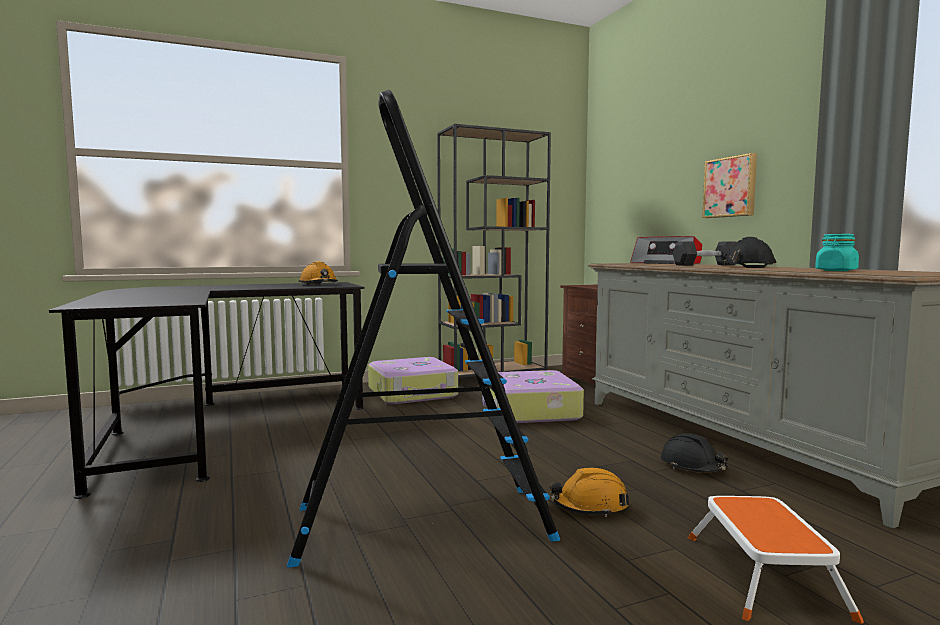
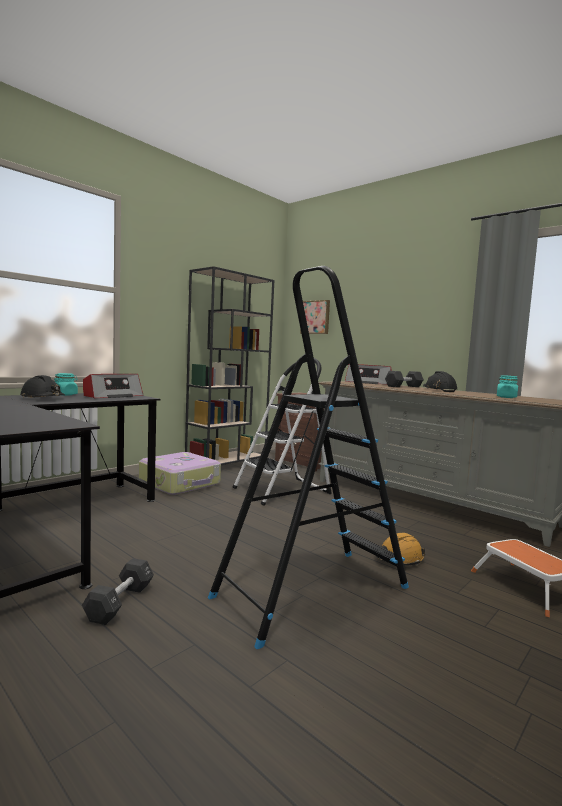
camera: 25 degrees left, 0 degrees up
(214, 498) = (120, 602): none -> black dumbbell
(274, 284) = (65, 394): none -> turquoise jar
(319, 285) = (112, 396): orange hard hat -> radio
(530, 411) = (284, 491): suitcase -> step ladder
(692, 466) = (423, 522): black hard hat -> black hard hat (42, 398)
(731, 187) = (406, 334): picture -> picture (315, 317)

